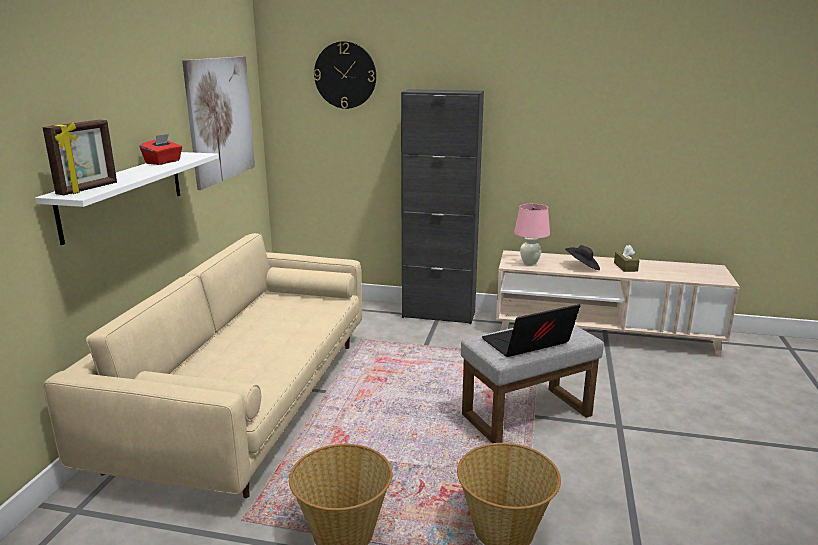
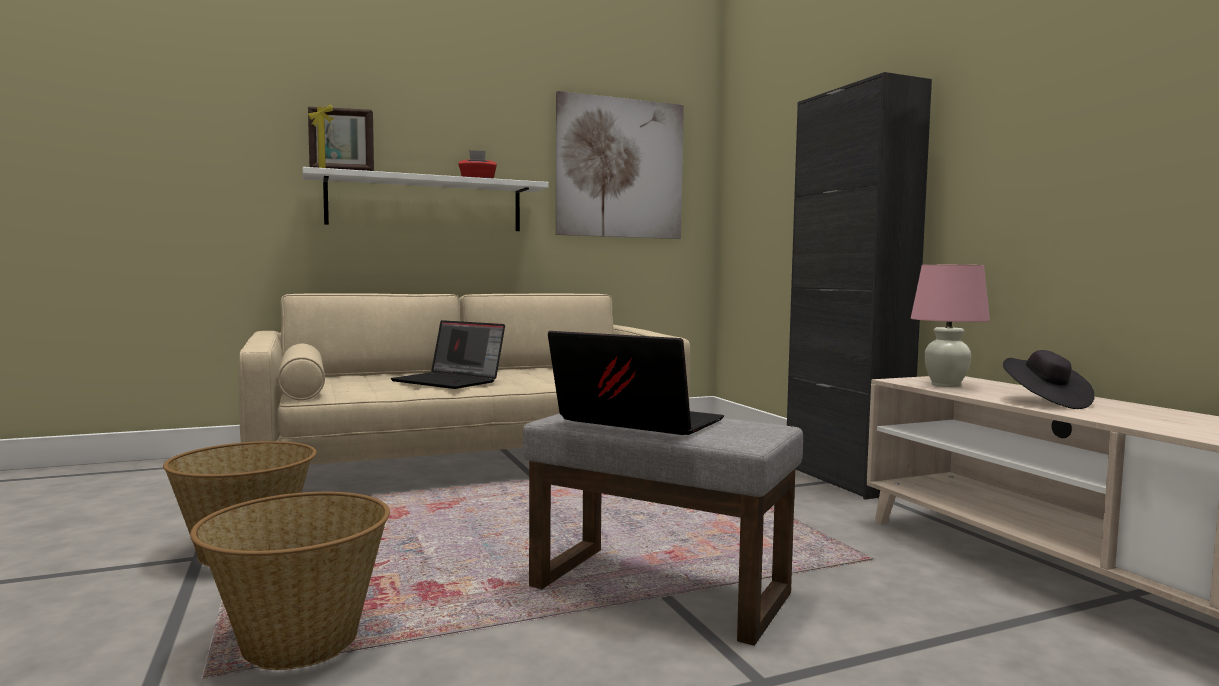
camera: 55 degrees right, 15 degrees down
(262, 351) = (450, 381): none -> laptop
(345, 75) = (785, 110): wall clock -> none
(625, 267) = (1164, 418): brown tissue box -> none

